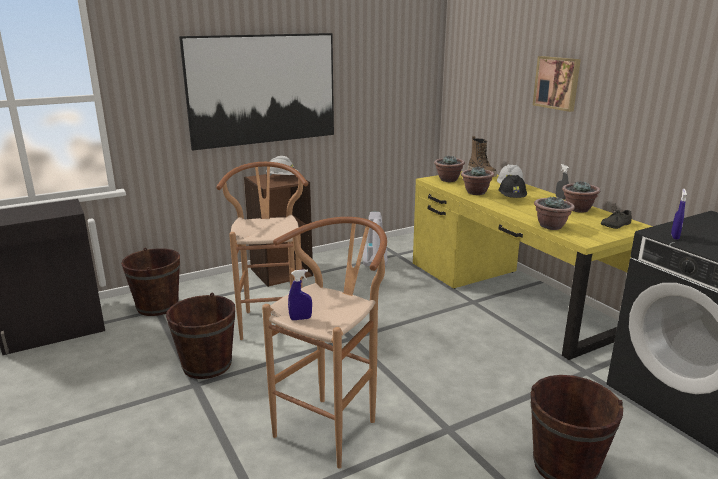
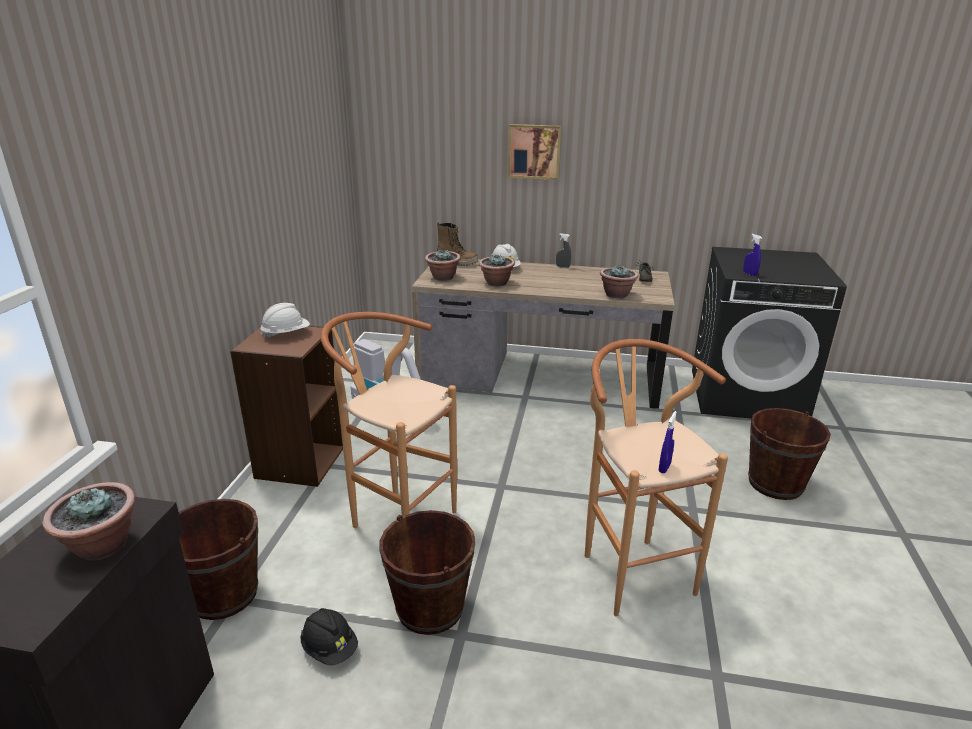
camera: 50 degrees left, 5 degrees up
(263, 89) = (224, 213): picture -> none
(511, 295) = (539, 376): yellow desk -> brown desk
(512, 198) = (535, 279): black hard hat -> black hard hat (330, 648)
(578, 209) = (595, 273): potted plant -> potted plant (102, 546)

